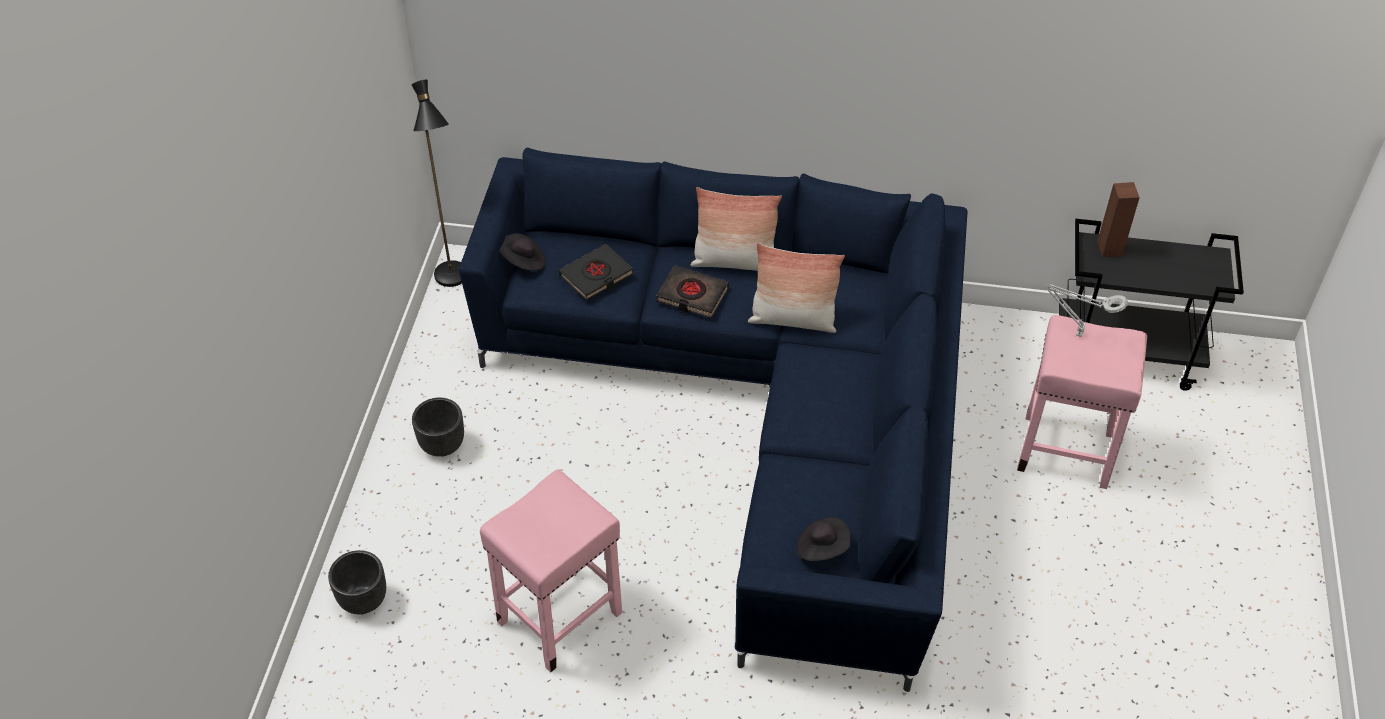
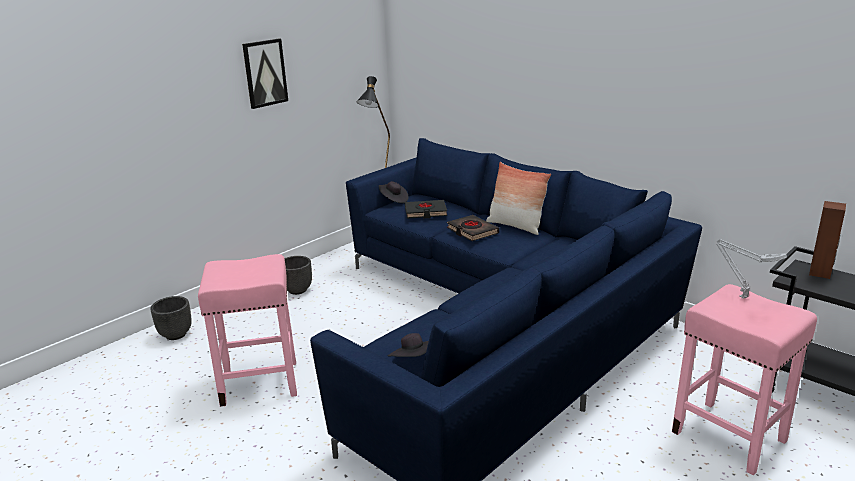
camera: 35 degrees right, 25 degrees down
(329, 179) = (265, 73): none -> picture
(793, 320) = (528, 257): pillow -> none

